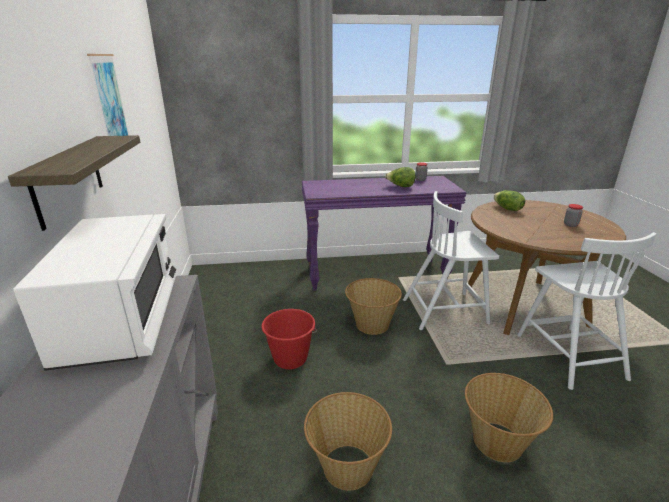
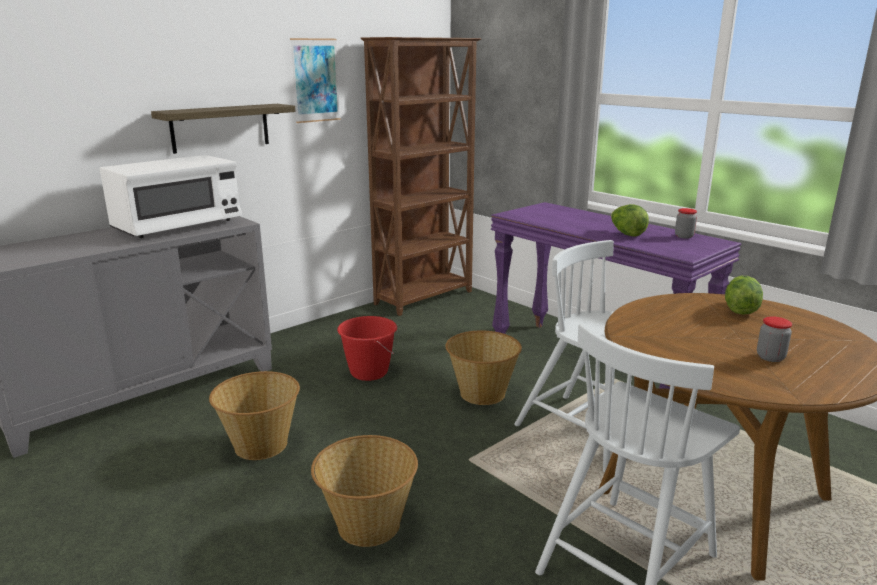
camera: 55 degrees right, 5 degrees down
(207, 286) = (425, 298): none -> brown bookcase

